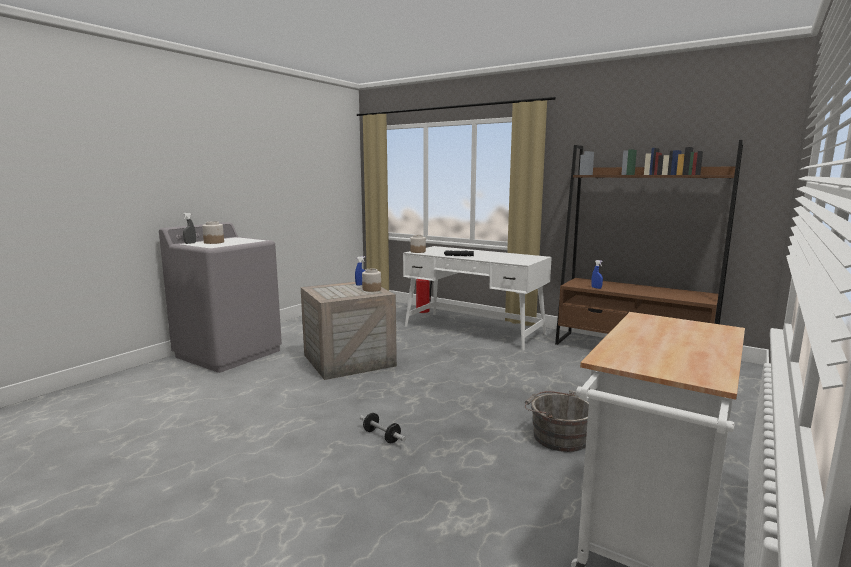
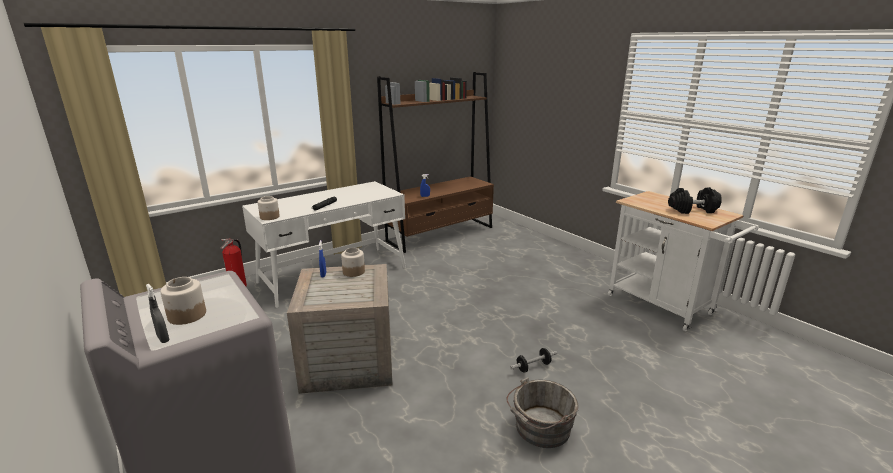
camera: 70 degrees left, 10 degrees up
(557, 436) = (555, 297): grey bucket -> grey bucket (540, 429)
(674, 352) = (692, 210): none -> black dumbbell

